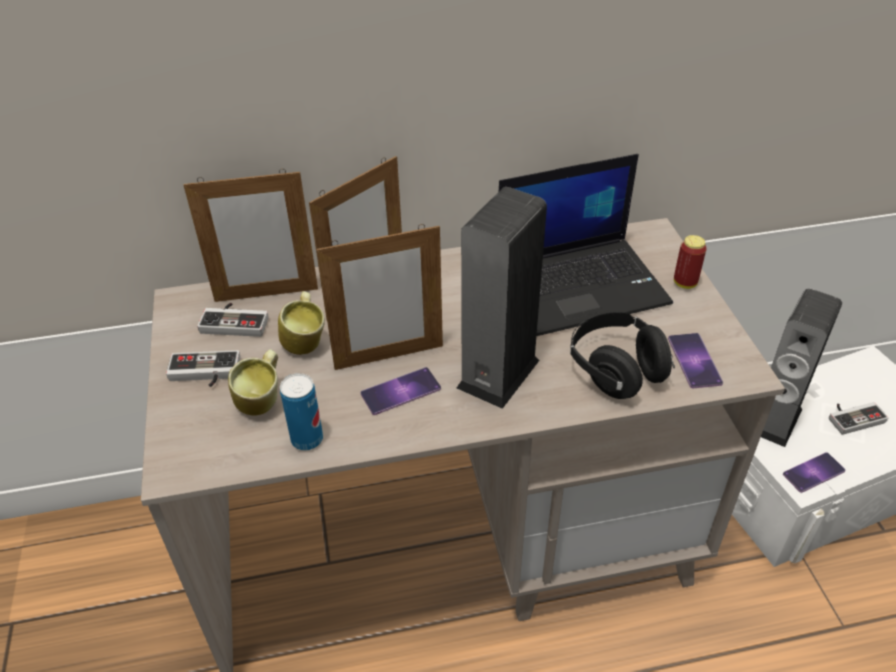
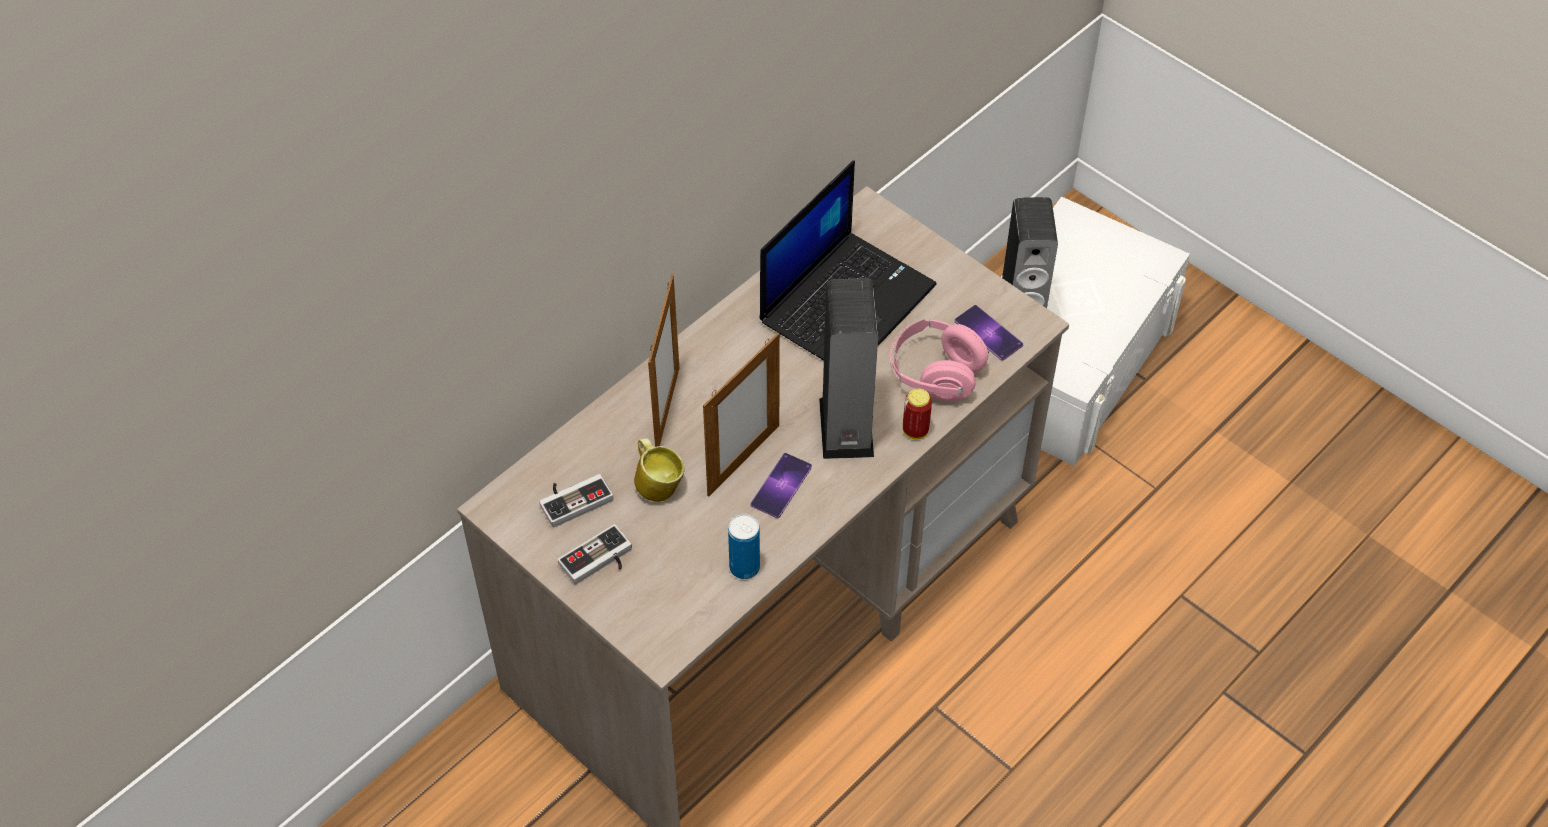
camera: 35 degrees left, 10 degrees up
(263, 401) = (676, 557): mug -> none
(266, 294) = (573, 457): picture frame -> none
(616, 370) = (935, 374): black headphones -> pink headphones
(685, 283) = (931, 256): can -> can (915, 431)
(813, 472) = (1079, 363): phone -> none
(853, 417) = (1083, 287): game controller -> none

